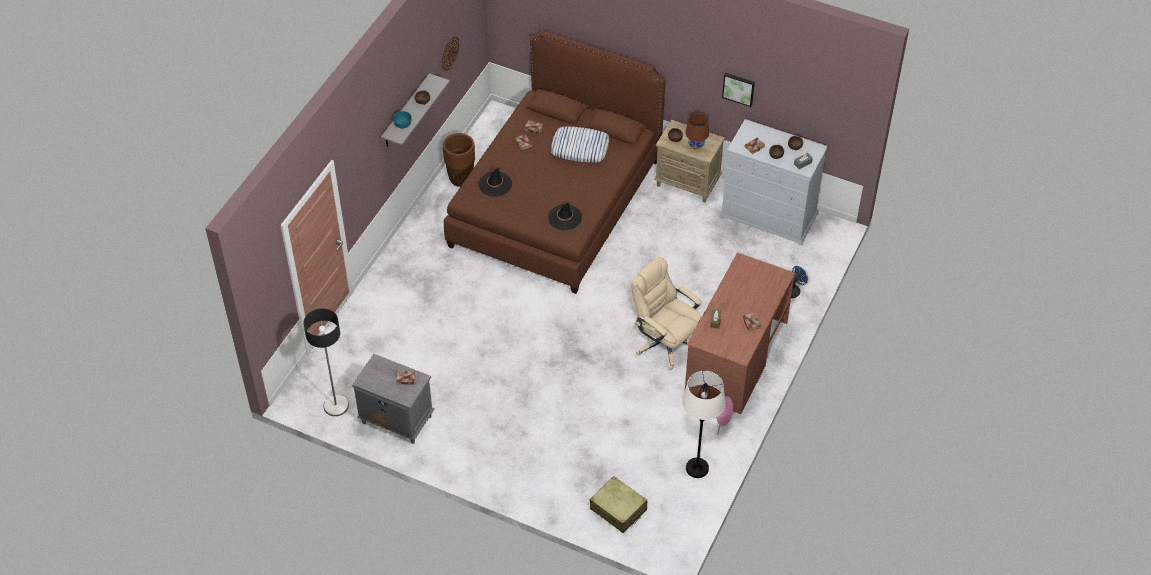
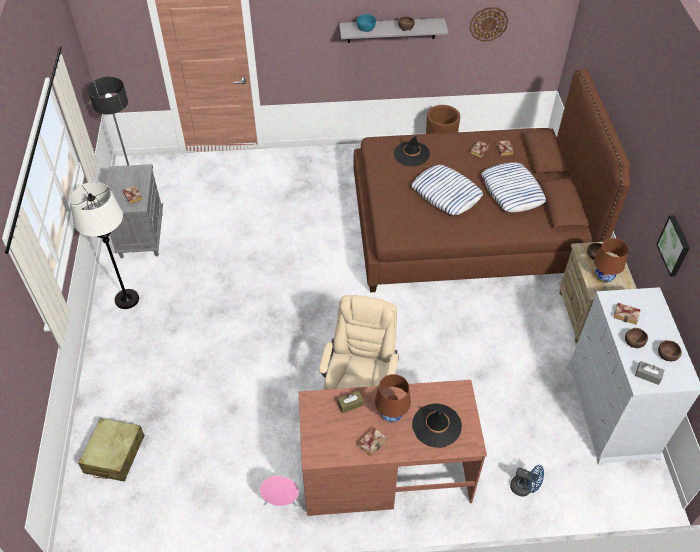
camera: 60 degrees right, 0 degrees up
(553, 186) = (446, 193): none -> pillow
(565, 217) = (413, 219): black hat -> black hat (436, 425)
(697, 468) = (206, 506): white floor lamp -> white floor lamp (127, 299)
(736, 304) = (391, 414): none -> brown table lamp

